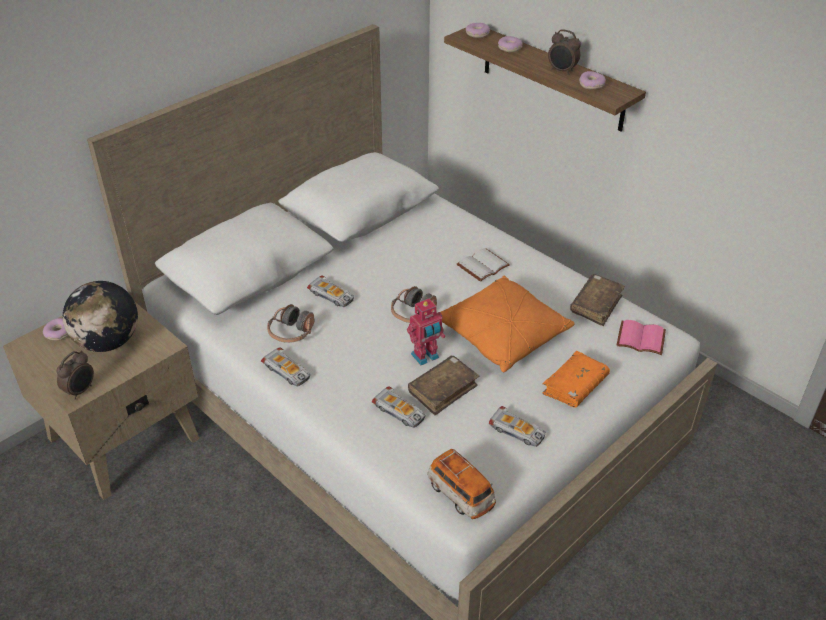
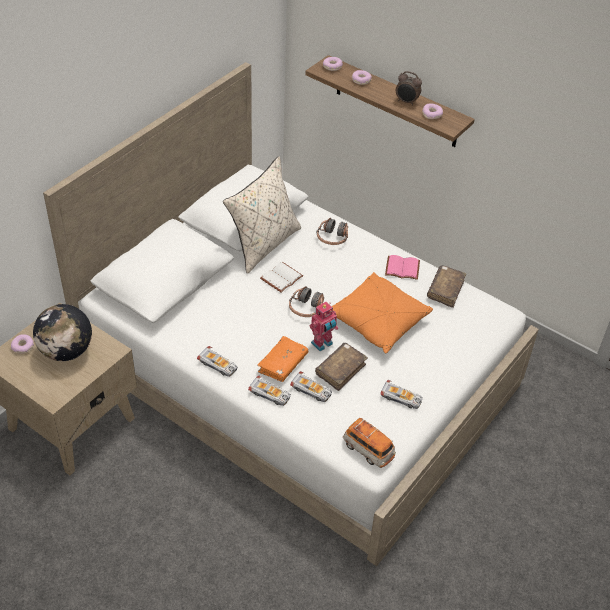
camera: 10 degrees left, 5 degrees up
(81, 391) = (57, 394): alarm clock -> none
(291, 332) = (213, 332): headphones -> headphones (332, 238)
(332, 295) = (238, 297): toy car -> toy car (270, 394)
(376, 239) = (263, 244): none -> beige pillow
(482, 265) = (352, 261): white book -> white book (281, 277)
(575, 386) = (438, 359): orange book -> orange book (283, 364)
(640, 339) = (481, 317): pink book -> pink book (401, 269)

